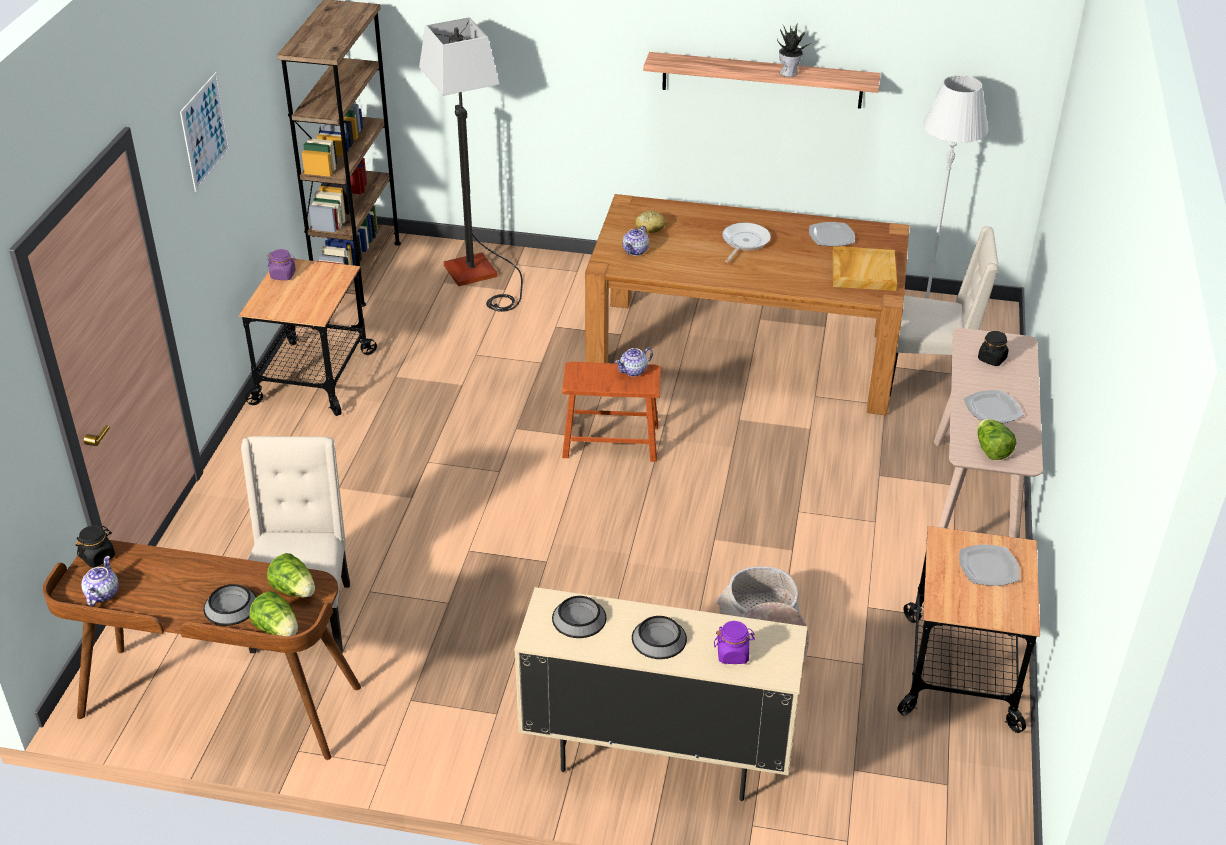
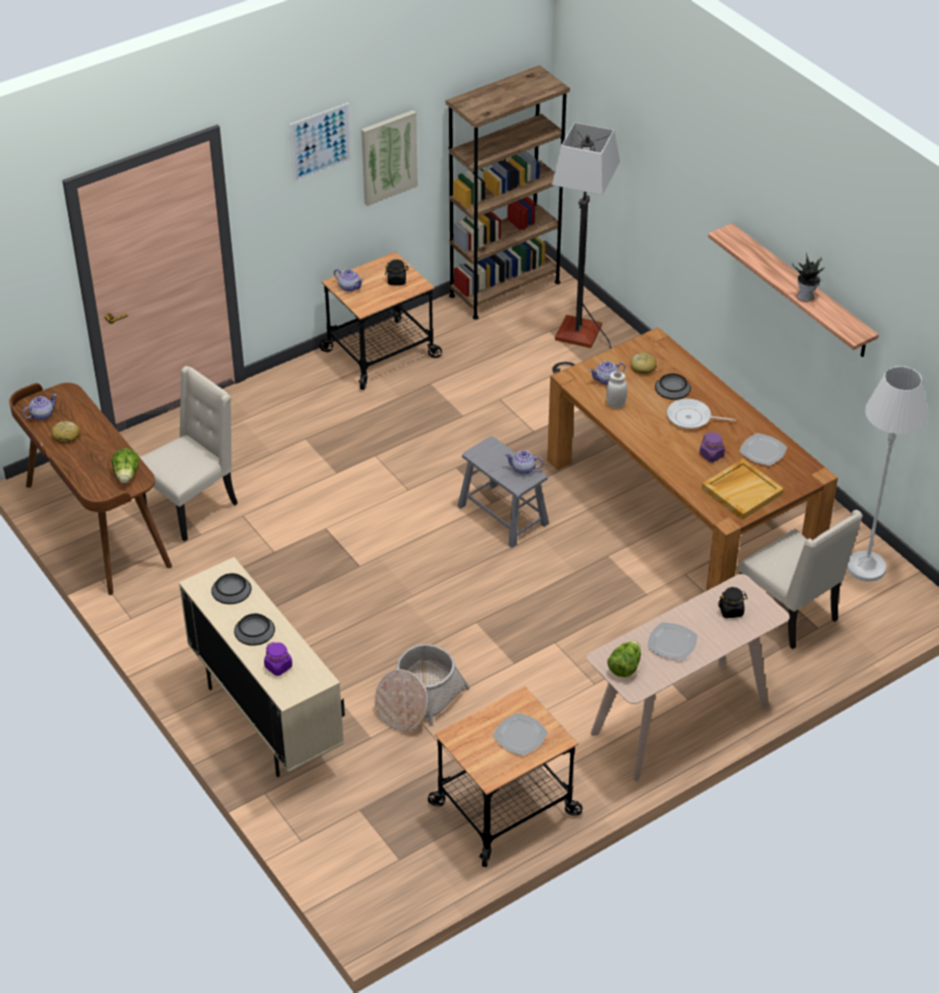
camera: 45 degrees right, 5 degrees up
(98, 557) = (63, 392): black jar -> black jar (397, 280)
(164, 597) = (66, 436): none -> bread
(231, 606) = (88, 463): bowl -> bowl (672, 388)
(251, 138) = (388, 157): none -> picture
(275, 305) = (349, 287): none -> teapot
(277, 629) = (93, 491): lettuce -> none
(283, 275) = (380, 267): purple jar -> purple jar (711, 455)
(611, 441) = (503, 515): brown stool -> grey stool
(671, 264) = (615, 404): none -> white jar
(744, 242) = (691, 418): frying pan -> frying pan turned 150 degrees counterclockwise

